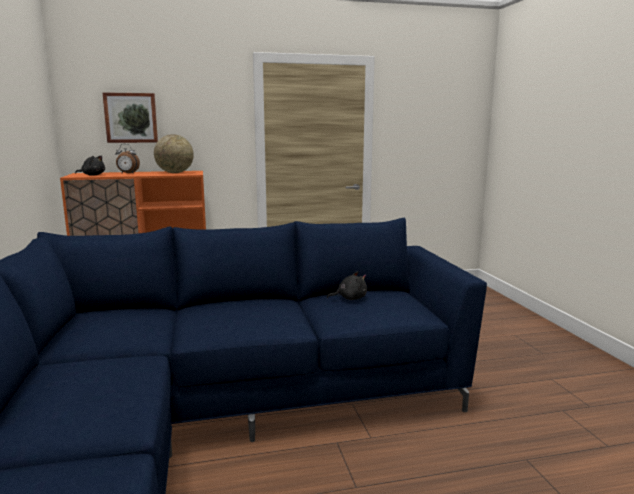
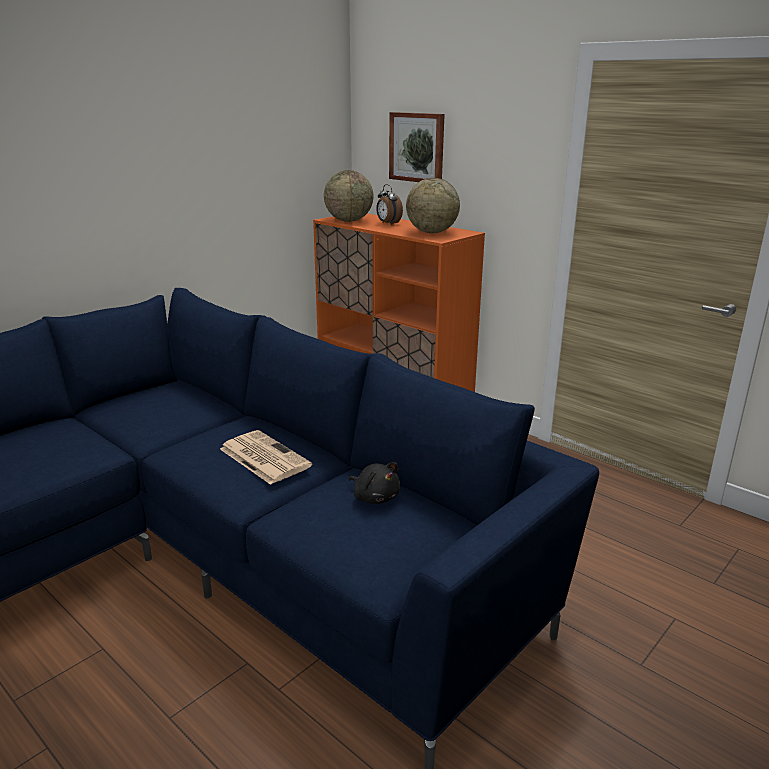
camera: 55 degrees right, 10 degrees up
(92, 175) = (349, 221): black plush toy -> globe
(260, 311) = (263, 457): none -> newspaper

